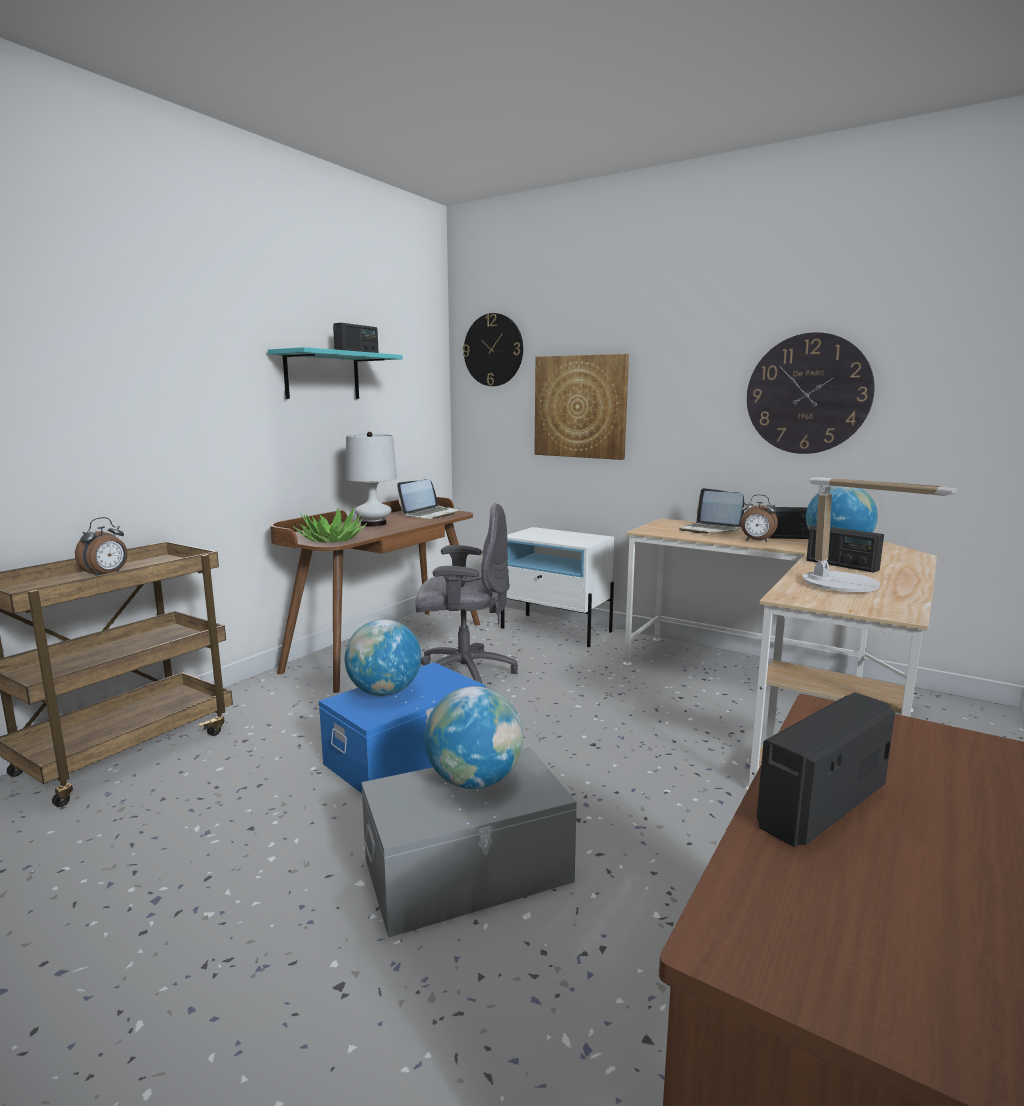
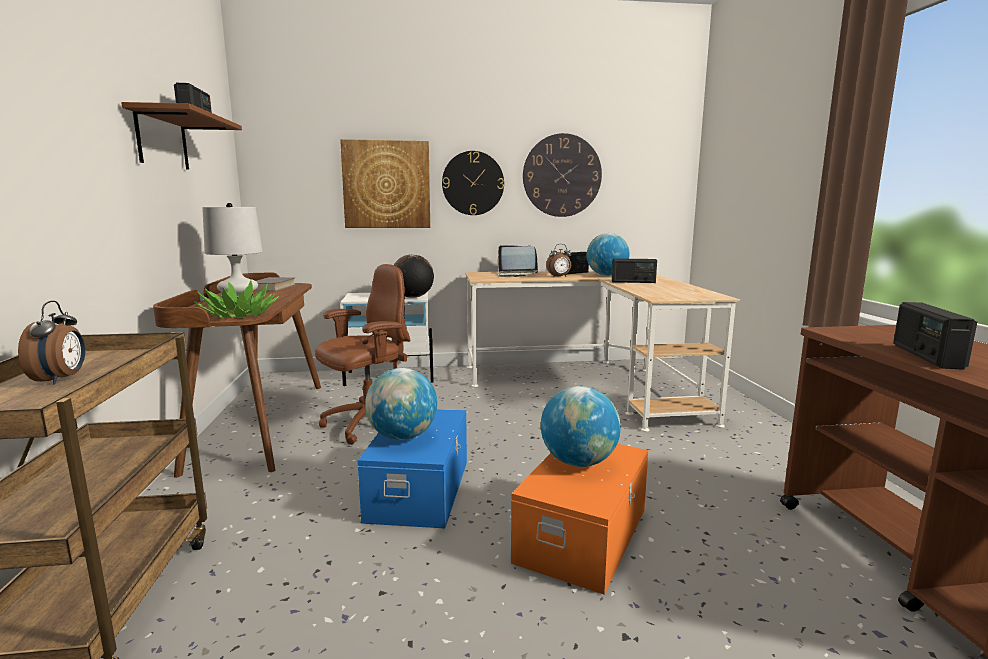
camera: 40 degrees left, 0 degrees up
(322, 376) = (162, 140): turquoise shelf -> brown shelf
(431, 514) = (272, 287): laptop -> grey book
(463, 674) = (368, 424): grey office chair -> brown office chair
(469, 872) = (585, 535): grey storage box -> orange storage box
(493, 350) = (290, 131): wall clock -> wall clock (473, 183)
(578, 542) = (412, 297): none -> globe
(849, 587) = (667, 290): table lamp -> none

